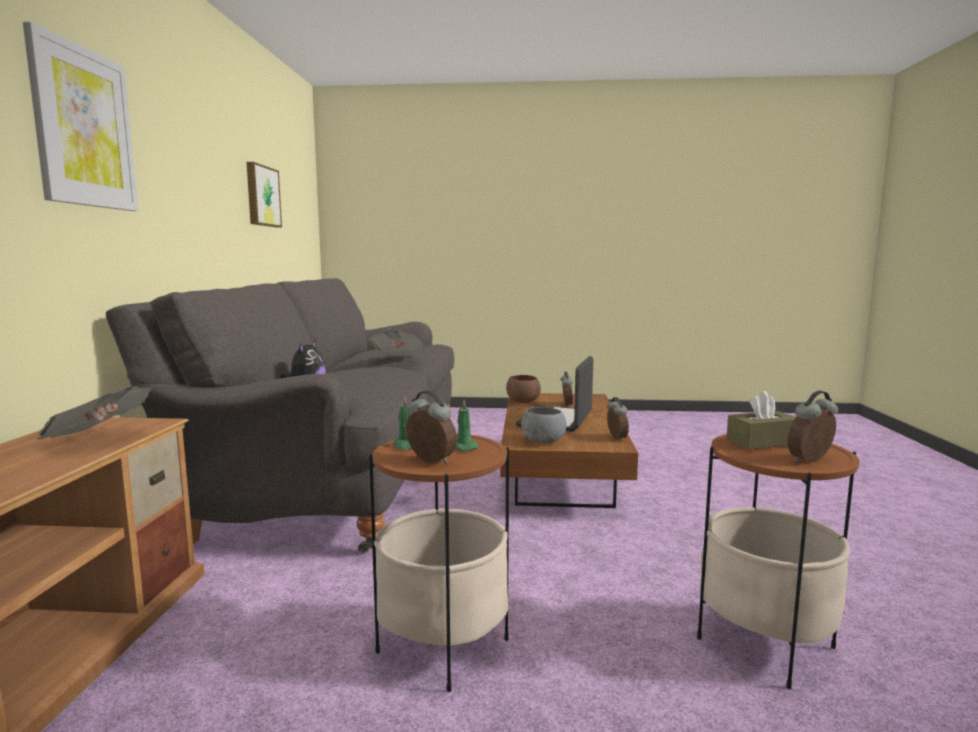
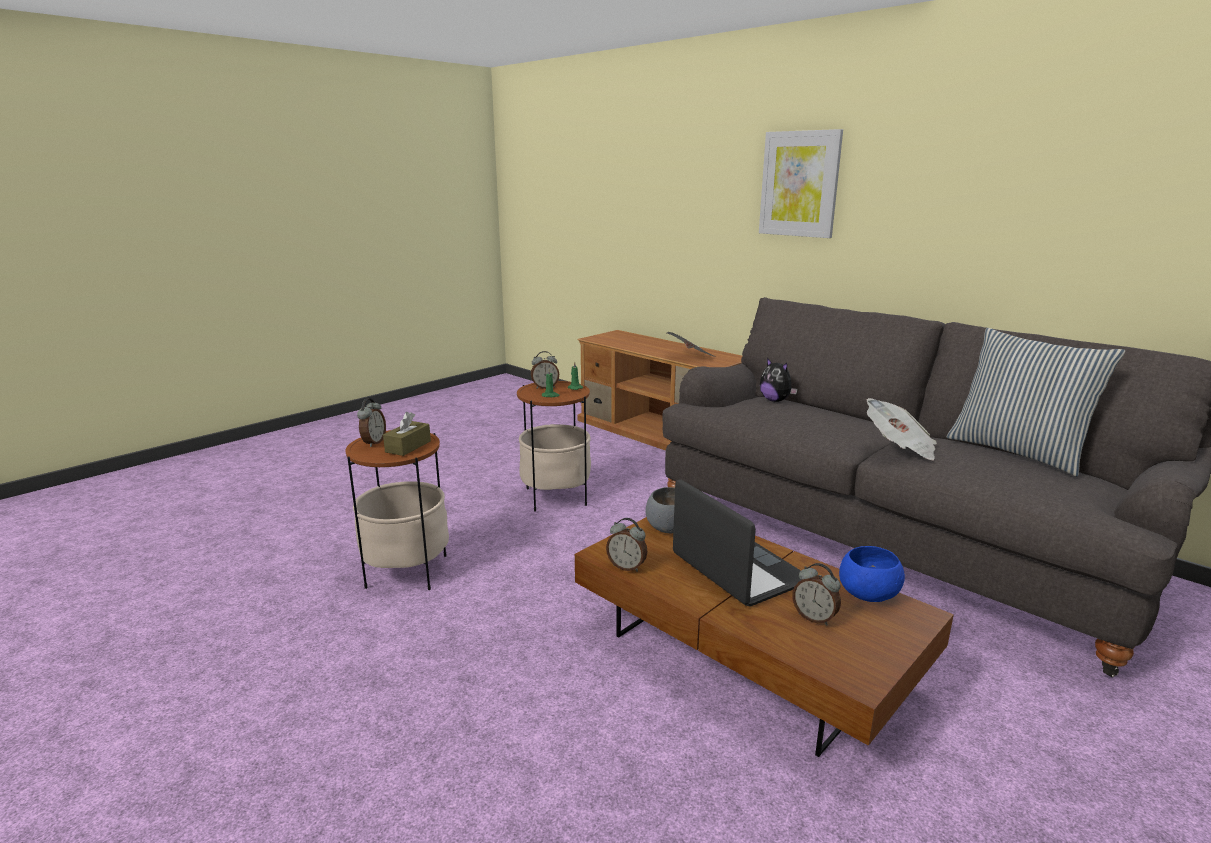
camera: 130 degrees right, 10 degrees up
(261, 196) = (1104, 211): picture -> none
(359, 351) = (1017, 451): none -> pillow
(523, 401) = (867, 594): brown bowl -> blue bowl

